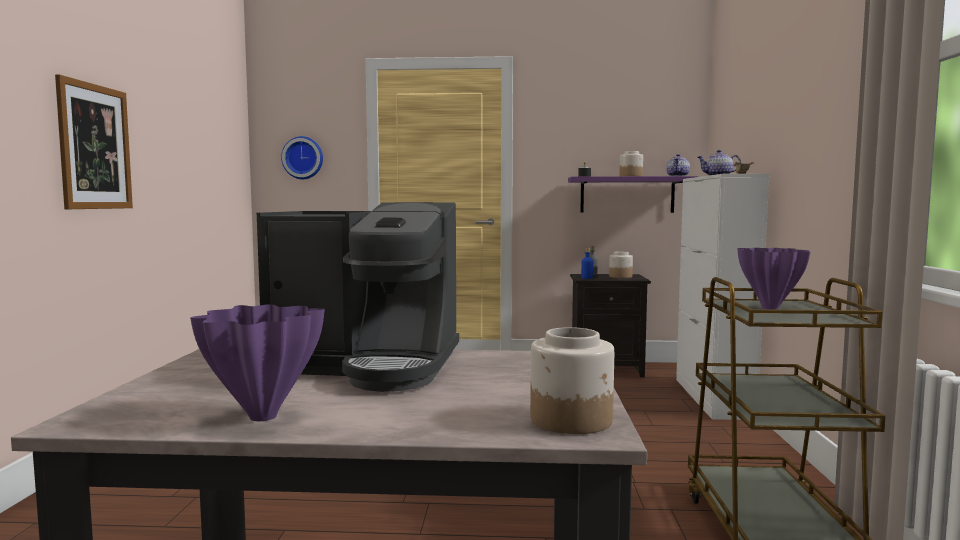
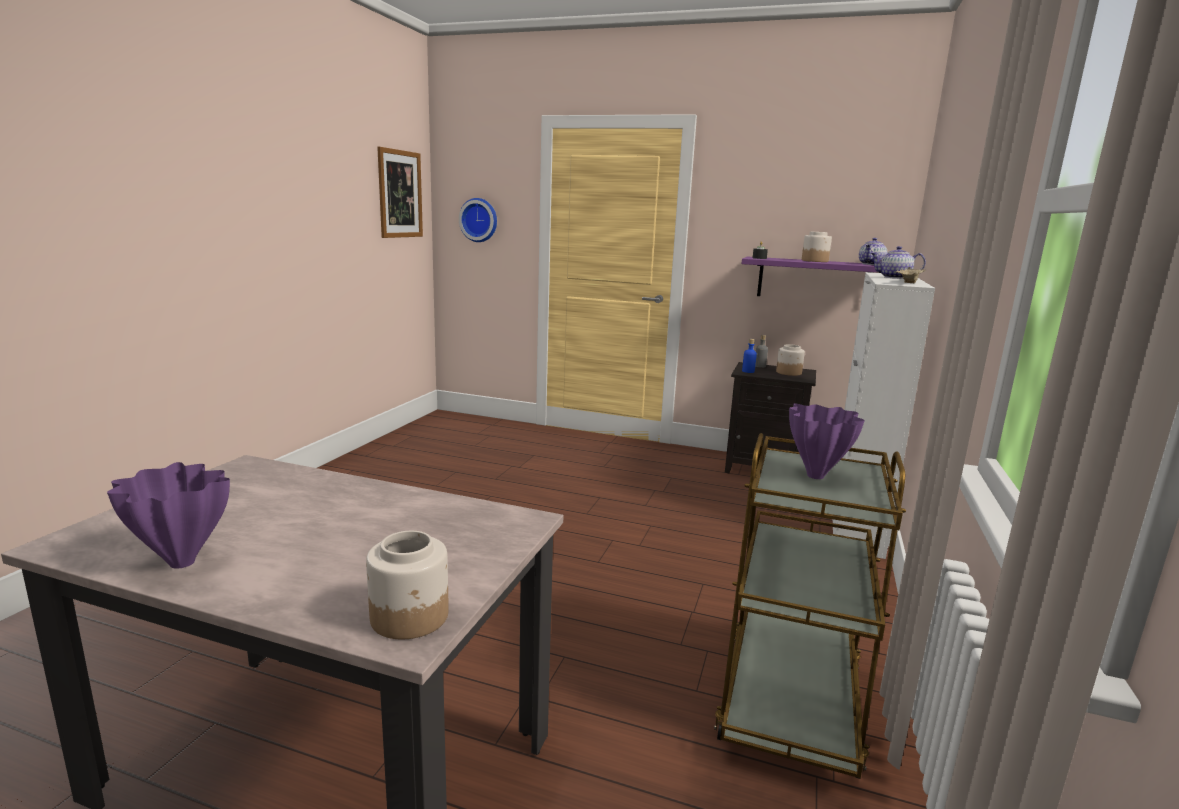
camera: 15 degrees right, 10 degrees up
(95, 147) = (244, 229): picture -> picture (400, 194)
(368, 366) = (338, 505): coffee machine -> none

